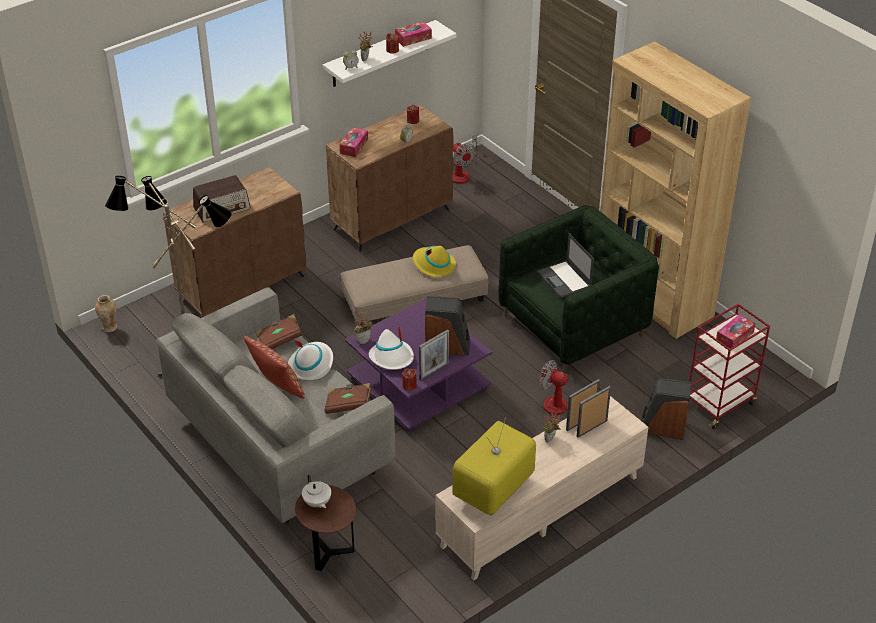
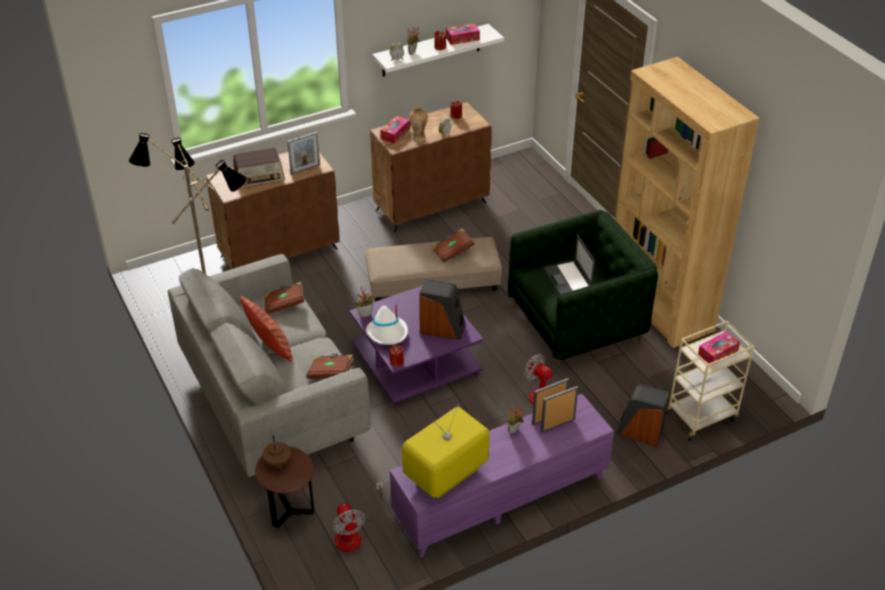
camera: 10 degrees right, 0 degrees up
(109, 327) = (152, 275): vase -> vase (418, 138)
(311, 364) = (307, 330): white hat -> none
(317, 503) = (278, 463): white teapot -> brown teapot
(433, 265) = (452, 251): yellow hat -> brown book
(434, 371) = (423, 351): picture frame -> picture frame (305, 169)
(462, 173) = (507, 171): fan -> fan (354, 533)
(540, 511) = (501, 499): beige tv stand -> purple tv stand
(719, 403) = (701, 416): red cart -> beige cart

